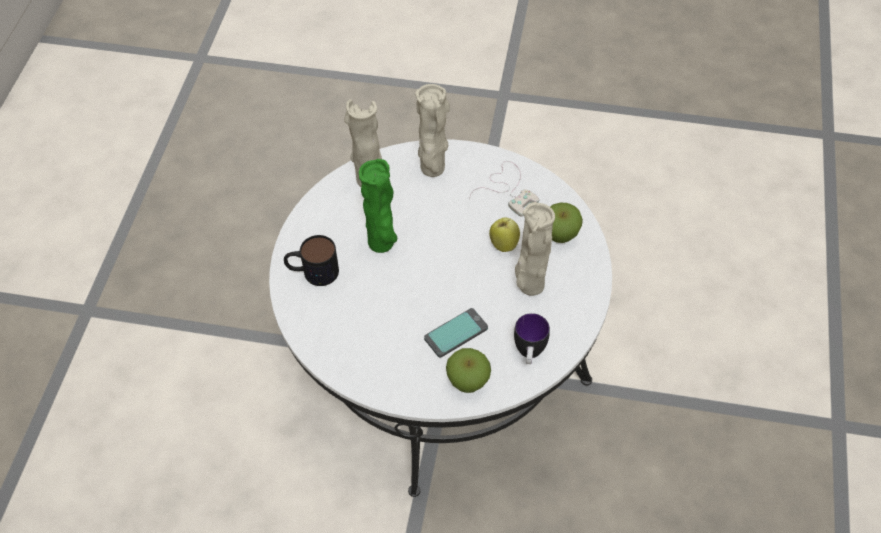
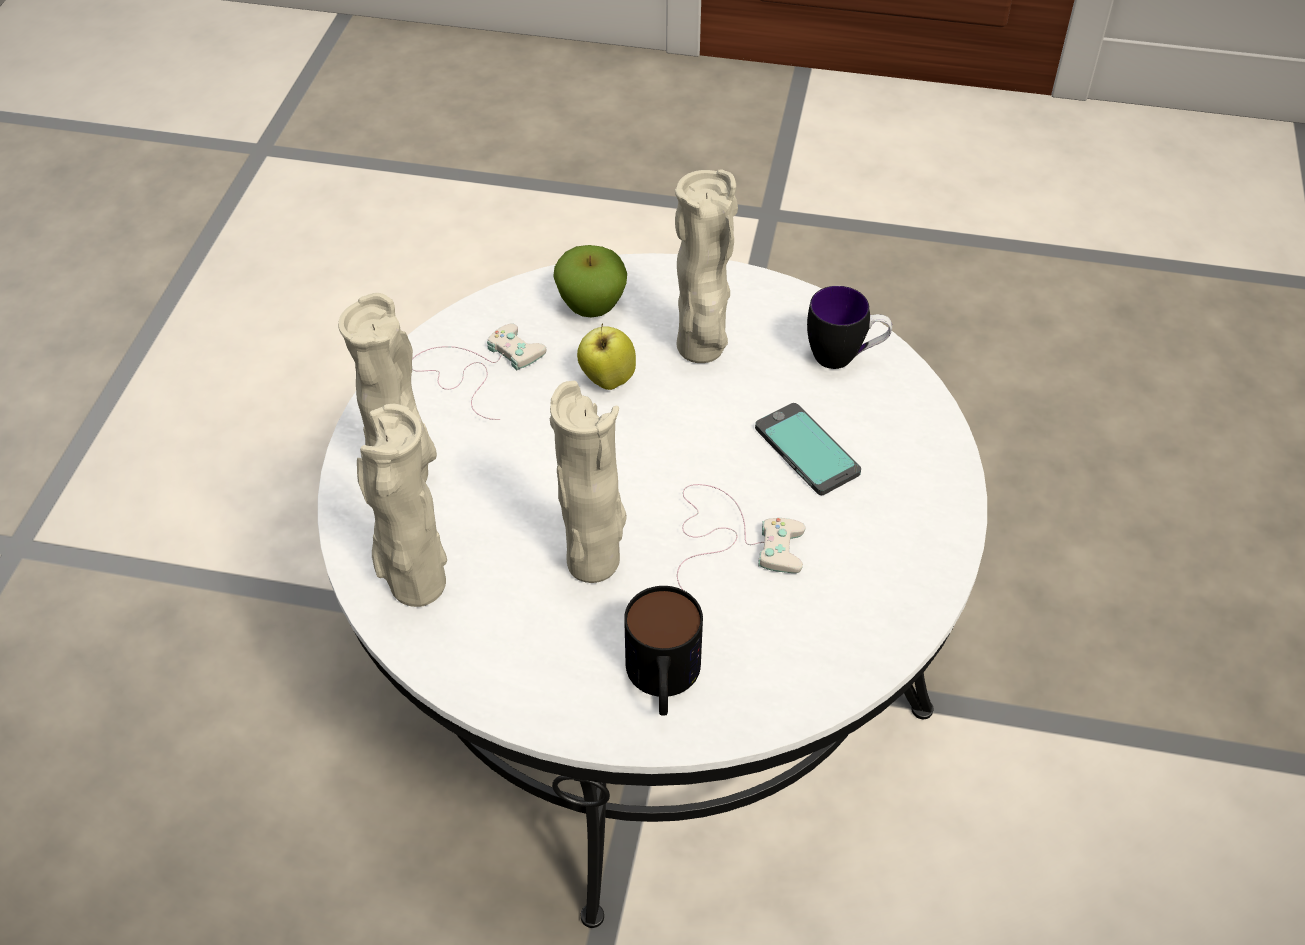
camera: 90 degrees left, 5 degrees down
(382, 244) = (594, 561): green vase -> beige vase
(396, 298) = (731, 537): none -> white game controller
(468, 382) = (907, 436): apple -> none

